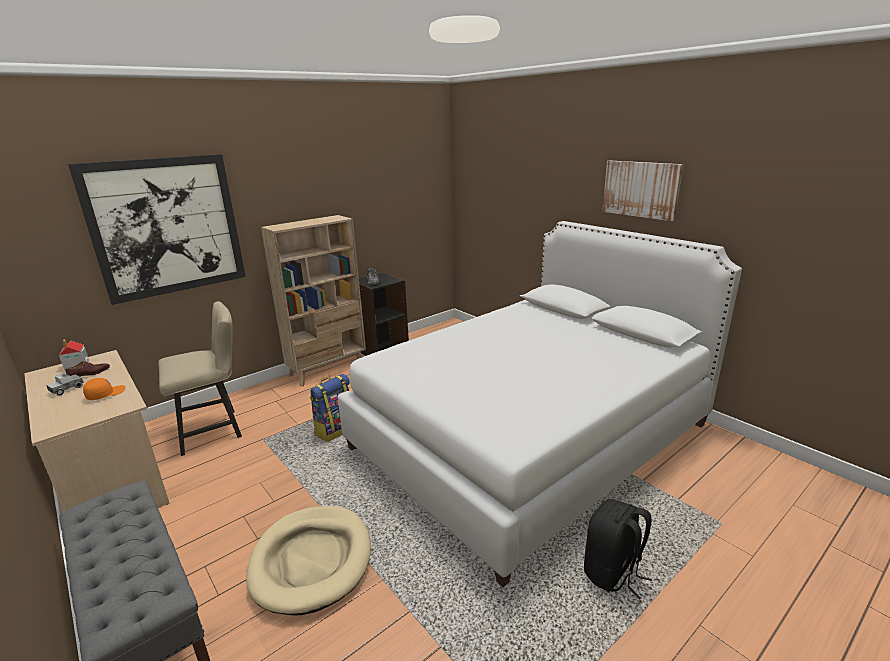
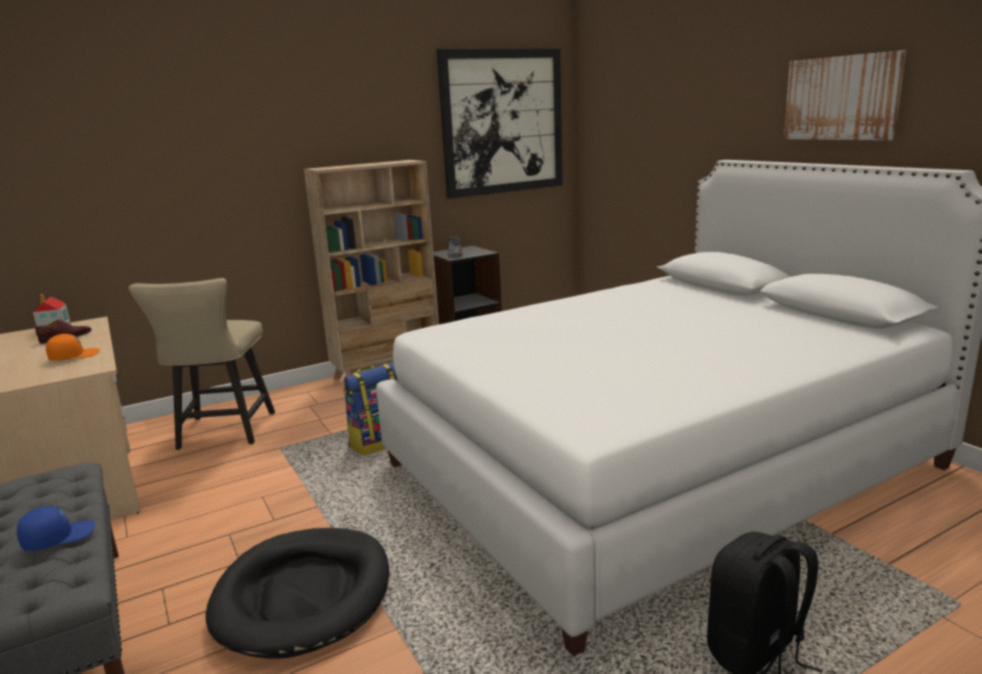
camera: 10 degrees right, 5 degrees down
(67, 389) = (33, 350): toy truck -> none
(139, 553) = (58, 537): none -> blue cap
(167, 227) = (182, 161): picture -> picture (502, 122)
(215, 429) = (223, 434): beige chair -> beige chair turned 105 degrees clockwise
(312, 560) = (304, 595): beige dog bed -> black dog bed

